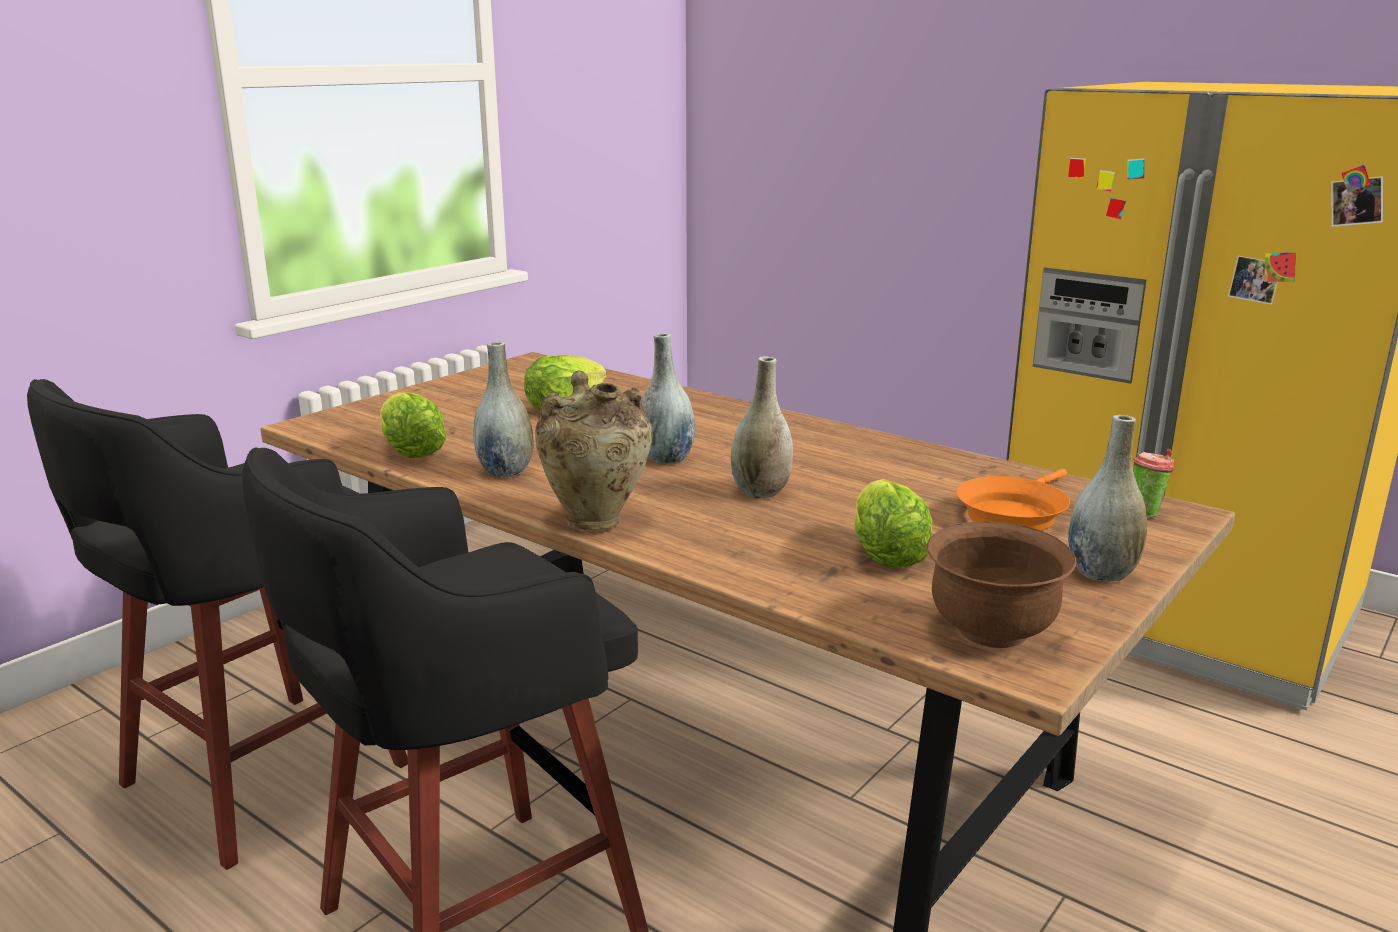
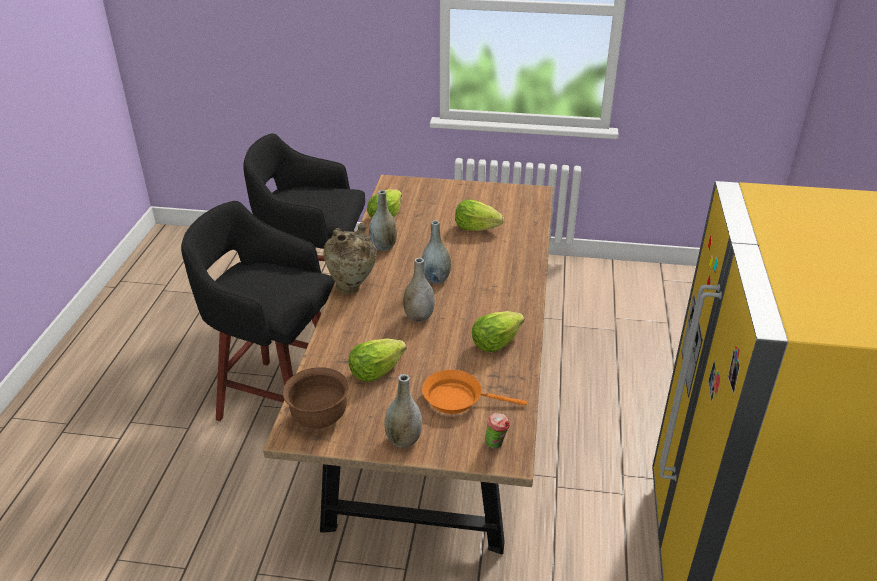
camera: 60 degrees right, 15 degrees up
(890, 462) = (495, 343): none -> lettuce

